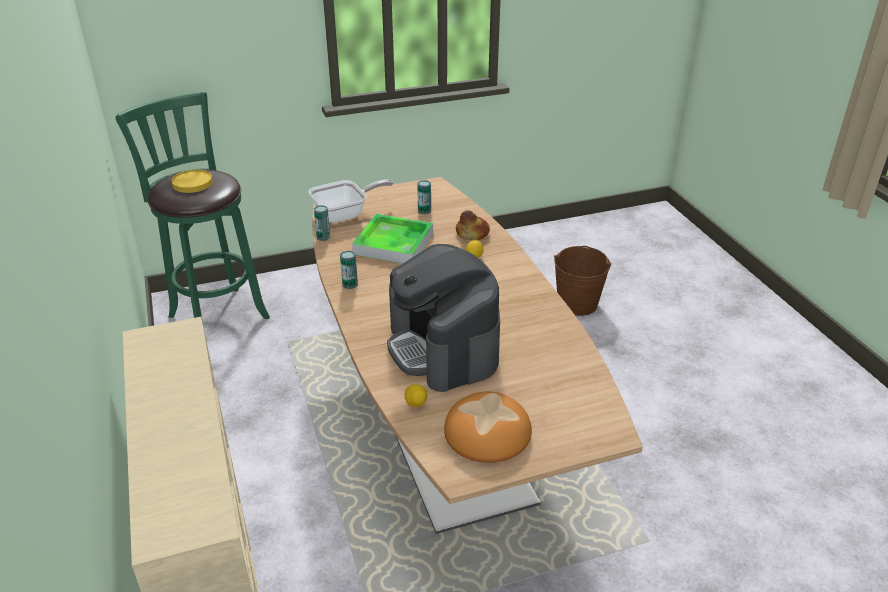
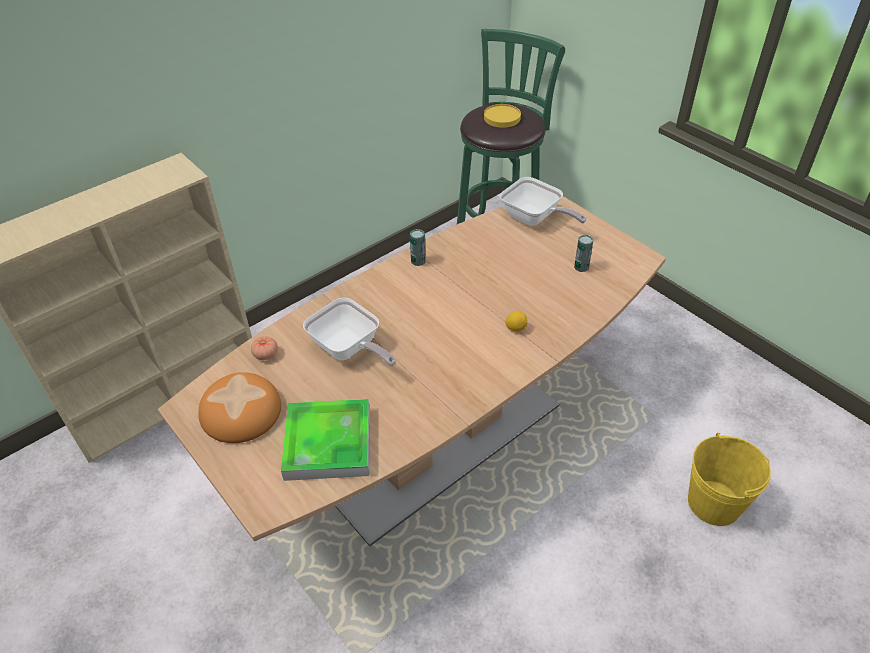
camera: 70 degrees right, 10 degrees up
(323, 237) = (485, 219): can -> none
(393, 243) = (503, 265): tray -> tray (328, 443)
(415, 403) = (266, 354): lemon -> tomato
(443, 348) = (349, 349): coffee machine -> frying pan
(472, 234) = (560, 314): bread -> none
(577, 304) = (714, 503): brown bucket -> yellow bucket

